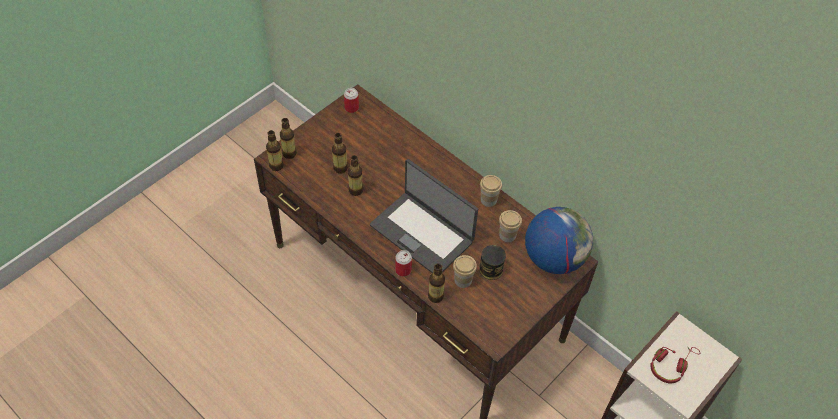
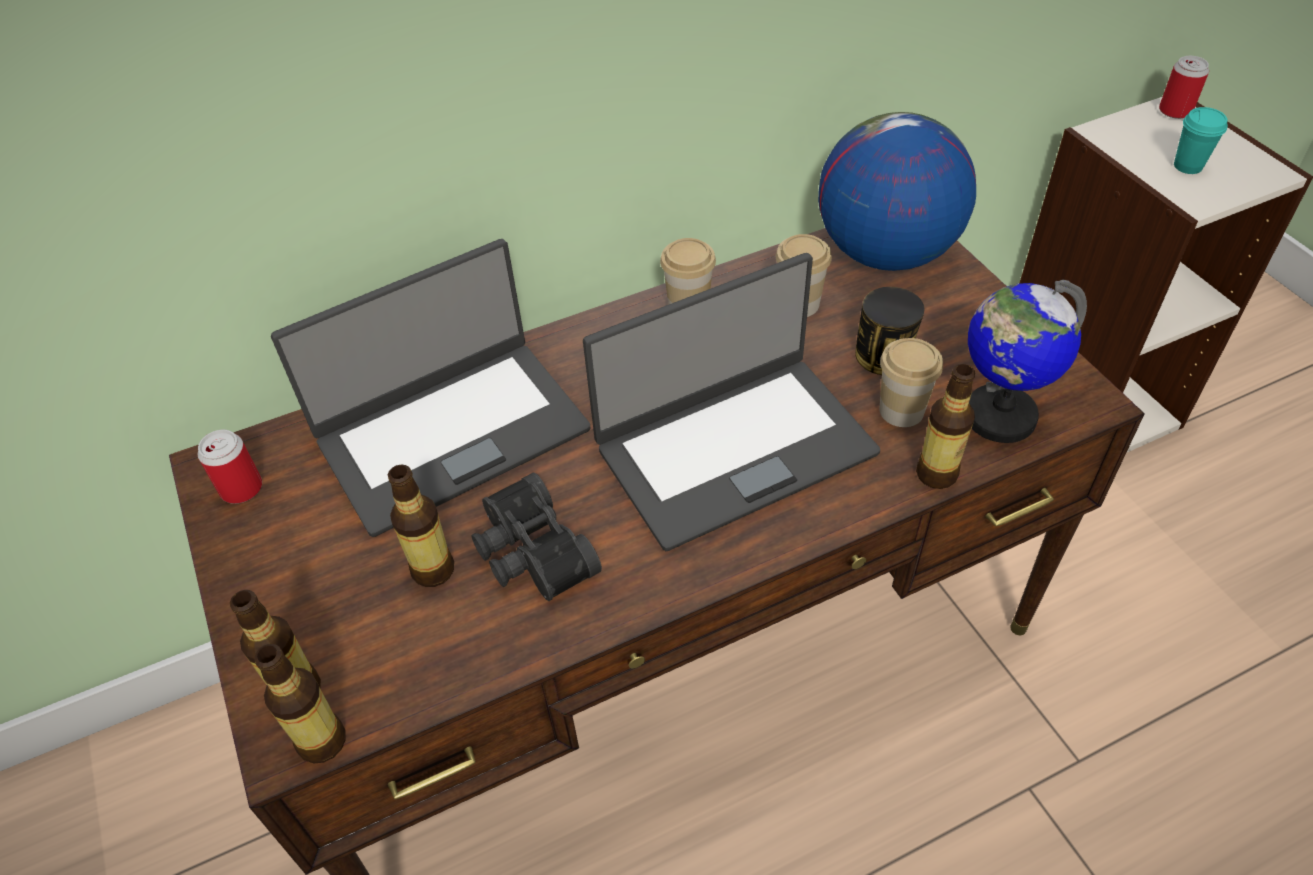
camera: 65 degrees left, 5 degrees down
(355, 190) = (530, 553): bottle -> black binoculars
(396, 151) = (451, 433): none -> laptop
(403, 270) = (837, 518): can -> can (1175, 111)
(473, 312) = (999, 416): none -> globe
(671, 365) = (1187, 166): red headphones -> turquoise cup

